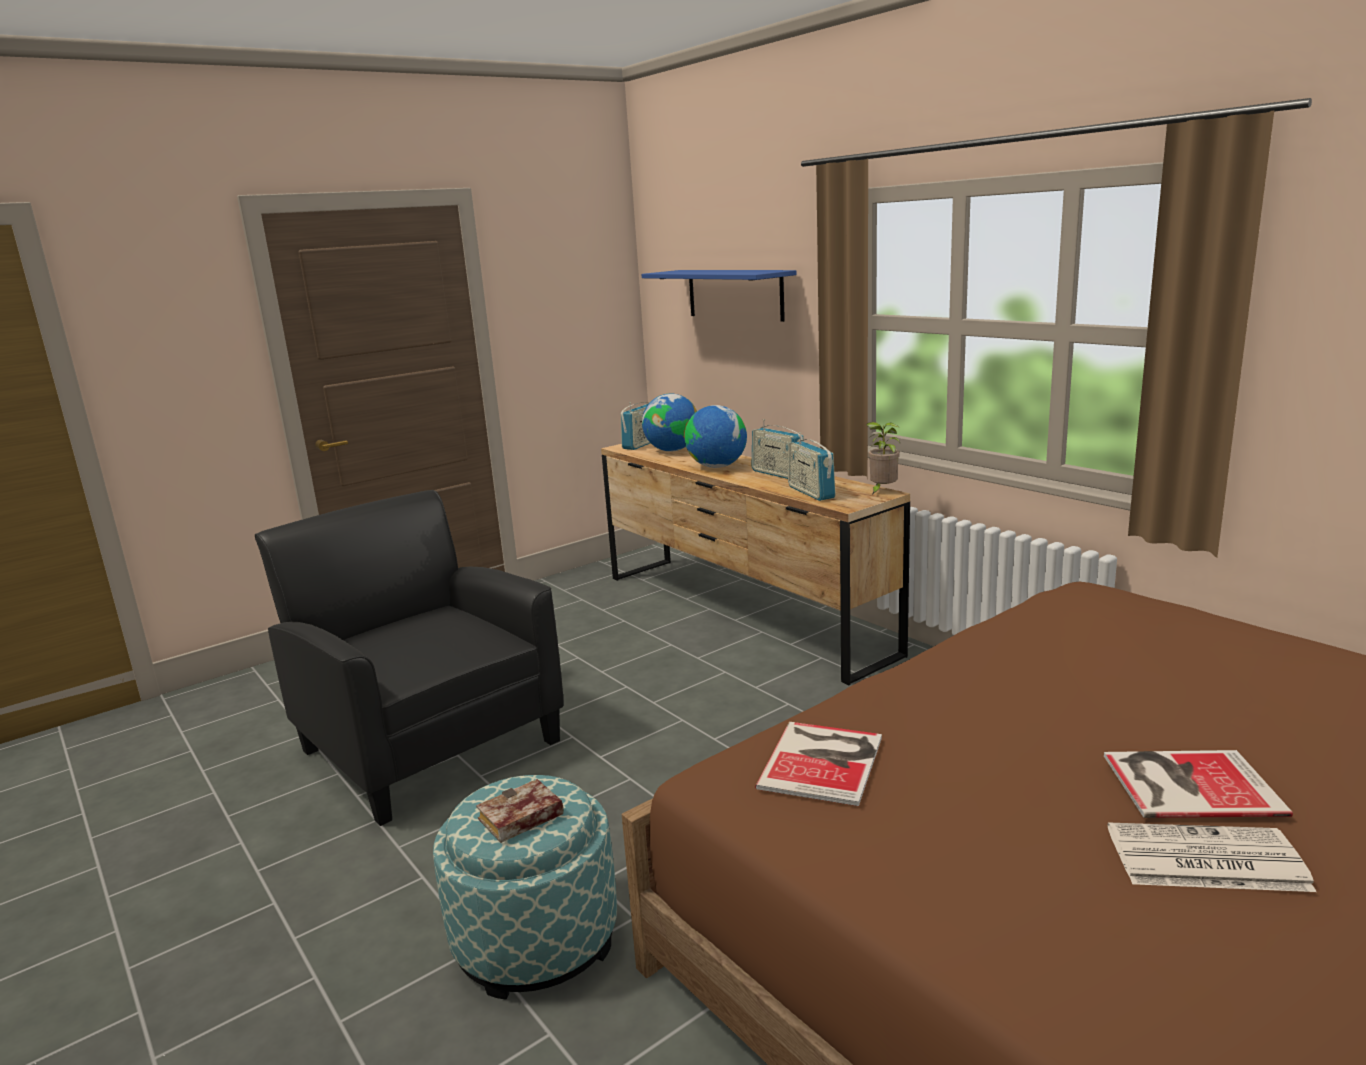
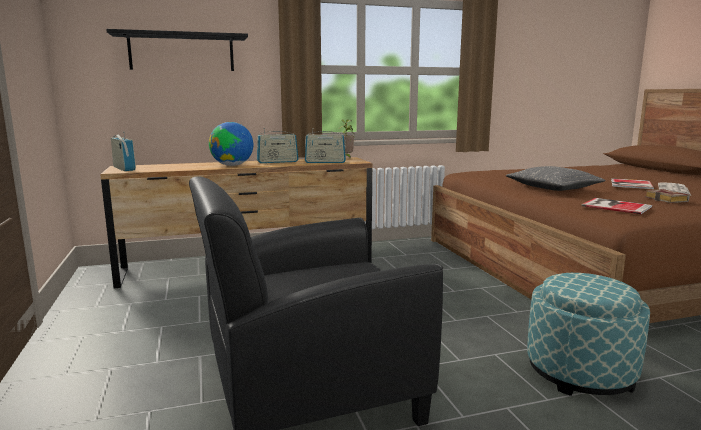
camera: 70 degrees left, 5 degrees down
(519, 820) = (603, 284): book -> book (668, 200)
(672, 450) = (164, 166): globe -> none
(734, 294) = (182, 53): blue shelf -> black shelf
(994, 689) = (553, 188): none -> grey pillow

